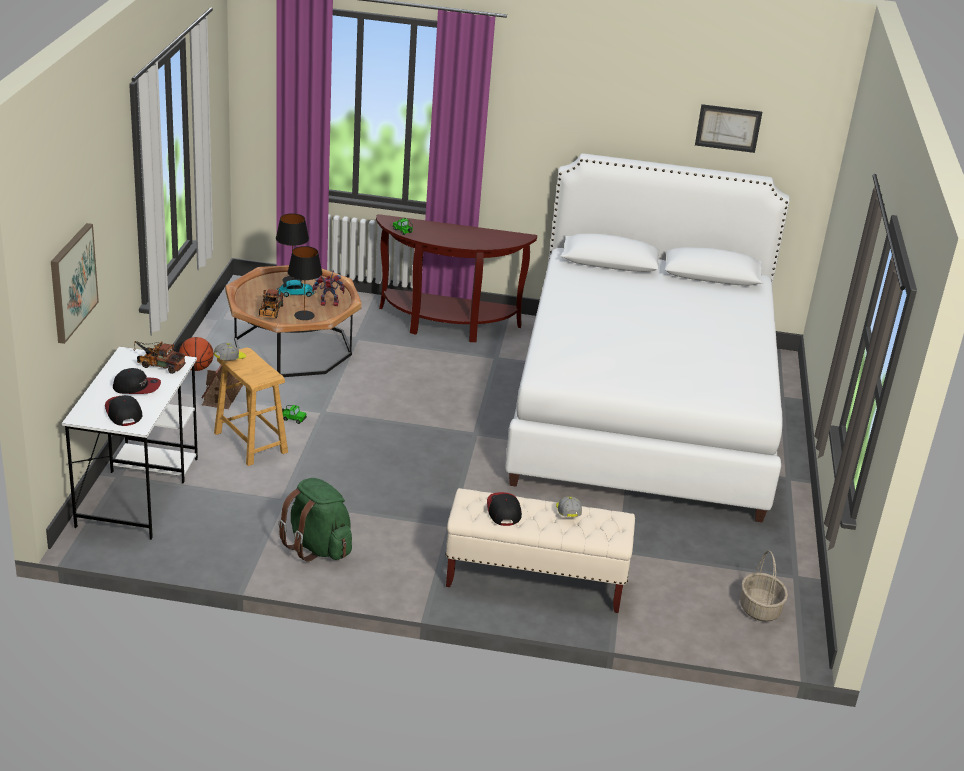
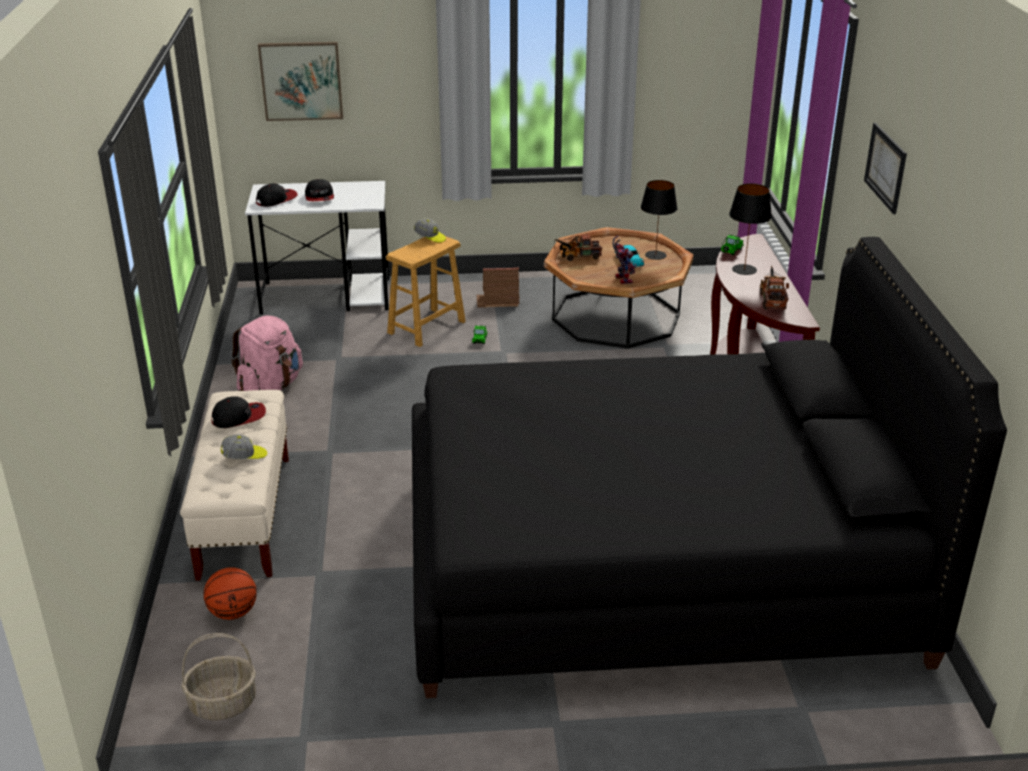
camera: 80 degrees right, 0 degrees up
(158, 365) = (361, 198): toy truck -> toy truck (772, 299)
(196, 368) = (538, 281): basketball -> basketball (233, 612)
(304, 315) = (586, 272): black table lamp -> black table lamp (745, 270)
(318, 547) = (270, 387): green backpack -> pink backpack
(642, 411) = (653, 563): white bed -> black bed
(728, 128) = (986, 270): picture -> picture (886, 167)

